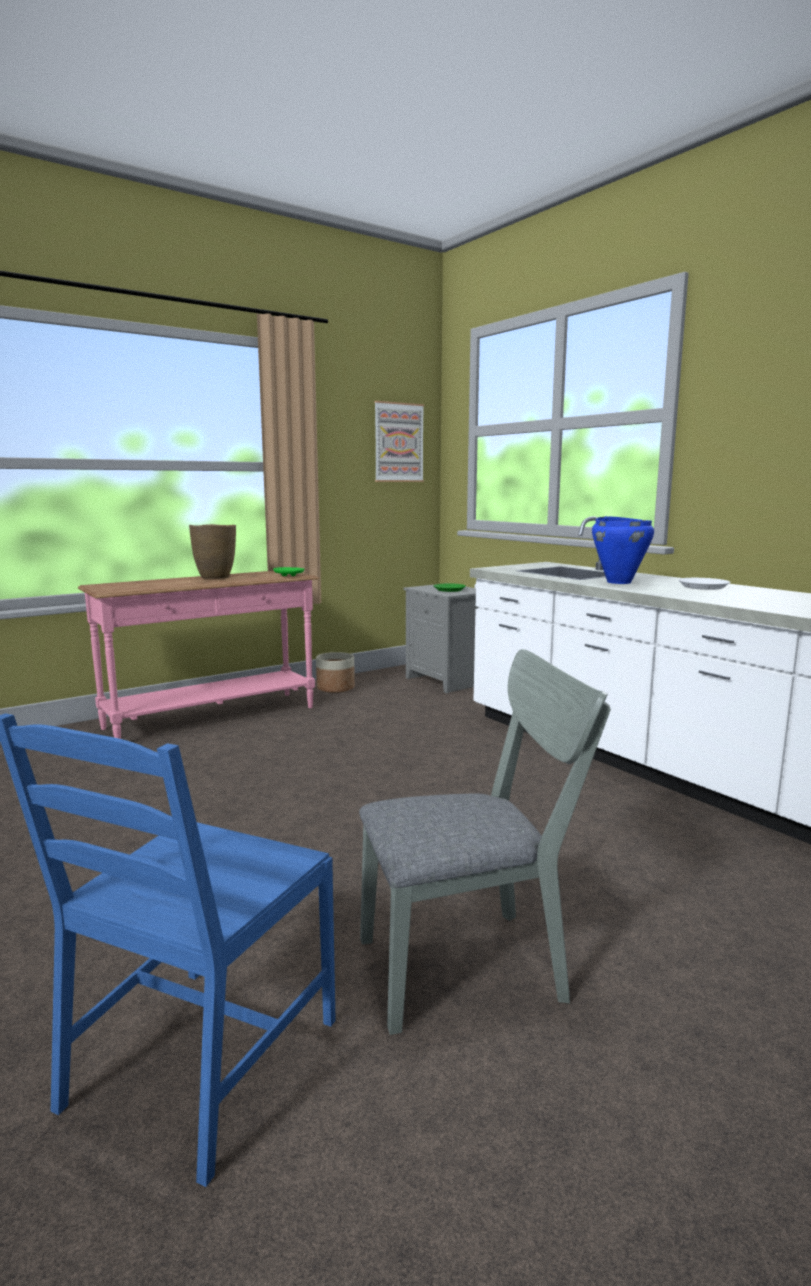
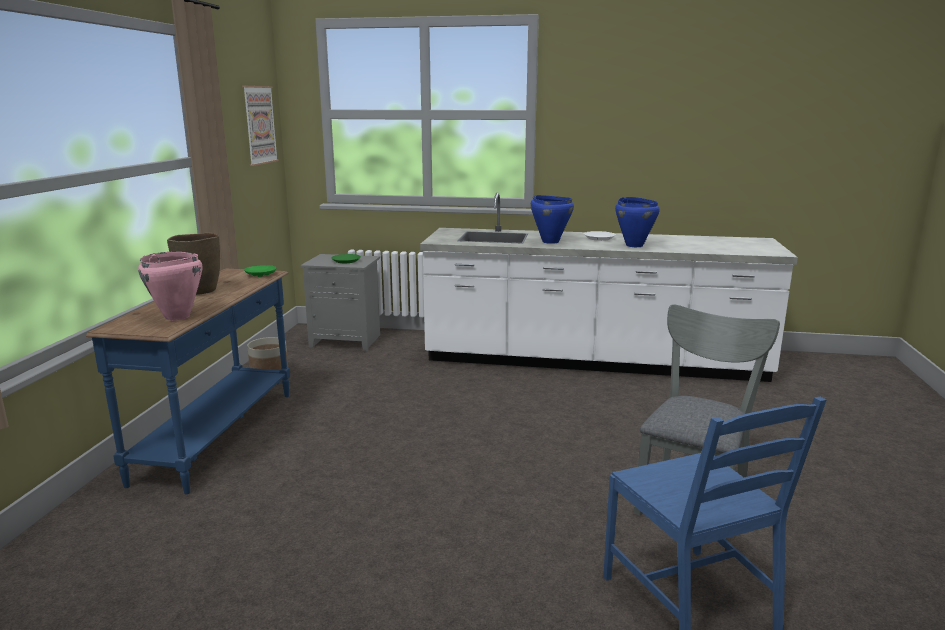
camera: 45 degrees left, 5 degrees up
(144, 586) = (177, 317): none -> pink cooking pot
(212, 718) = (219, 435): pink console table -> blue console table
(725, 597) = (634, 245): none -> blue cooking pot

